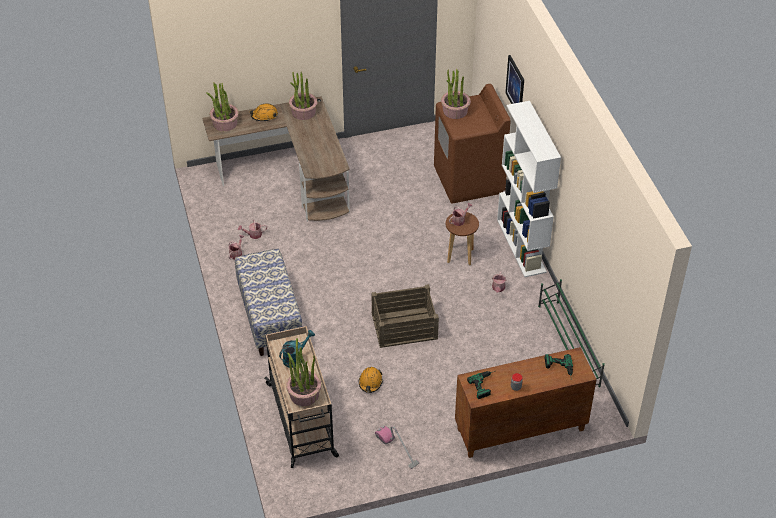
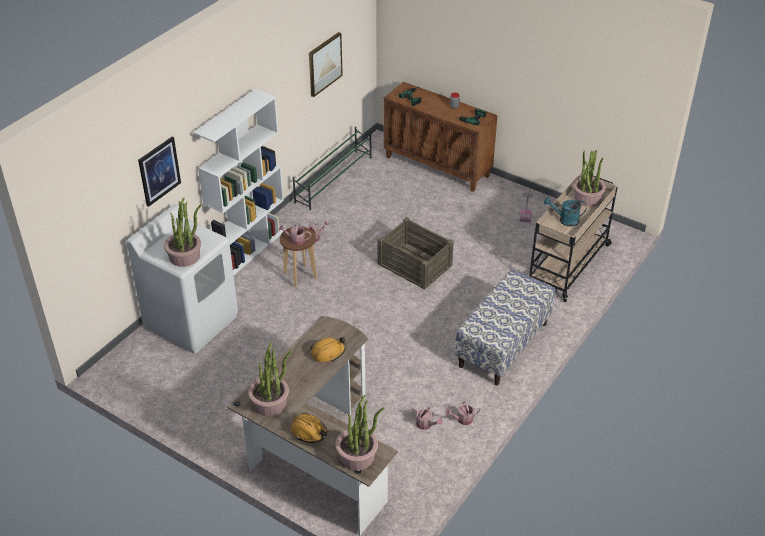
camera: 130 degrees left, 5 degrees down
(370, 382) = (490, 251): orange hard hat -> orange hard hat (328, 352)
(469, 180) = (192, 321): brown washing machine -> white washing machine
(603, 258) = (324, 64): none -> picture

